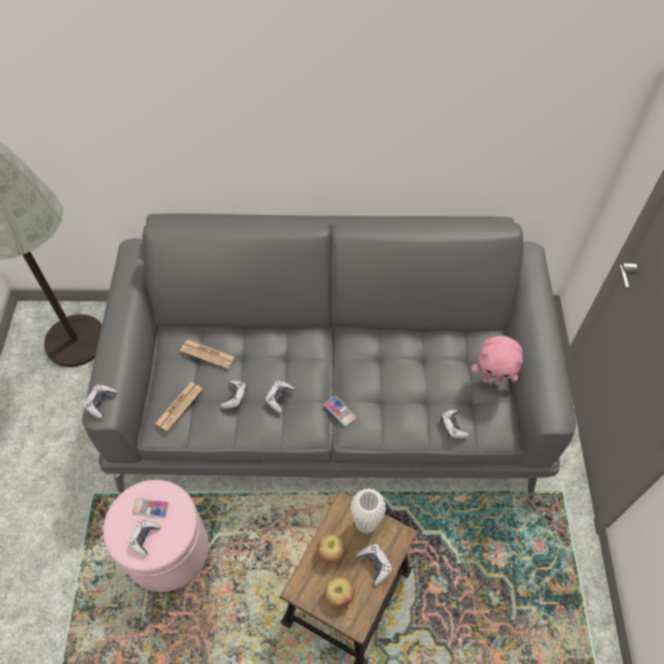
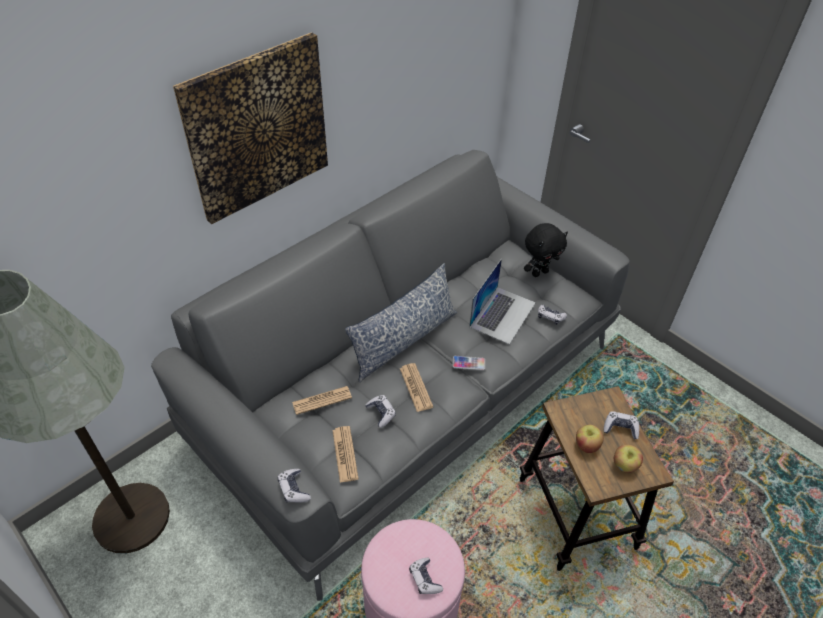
camera: 45 degrees left, 10 degrees down
(151, 508) = (403, 553): phone -> none
(257, 101) = (257, 128): none -> picture
(279, 398) = (416, 387): game controller -> newspaper
(314, 353) = (404, 340): none -> pillow
(366, 524) = (585, 408): white vase -> none
(415, 392) = (502, 314): none -> laptop
(492, 380) = (539, 272): pink plush toy -> black plush toy

